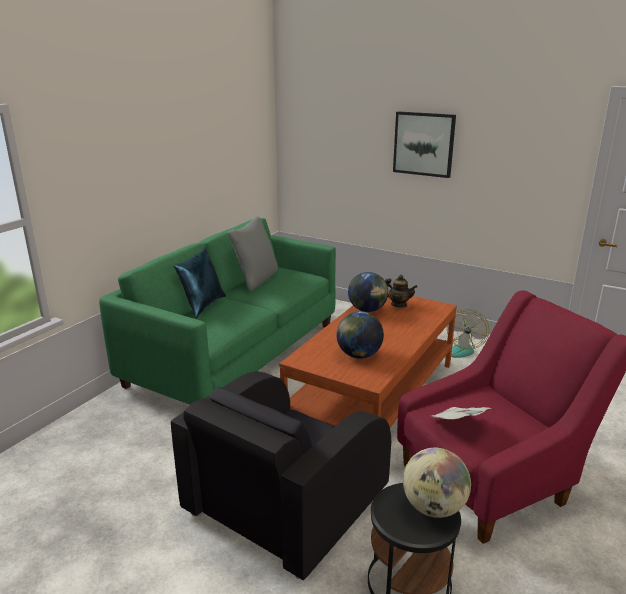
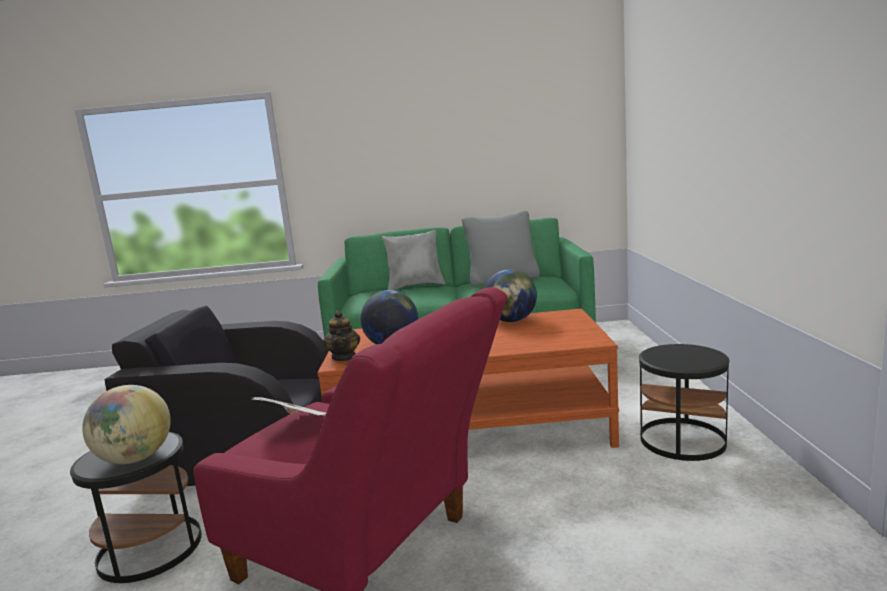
camera: 60 degrees right, 10 degrees down
(203, 305) = (416, 286): blue pillow -> grey pillow
(398, 304) = (554, 325): teapot -> teapot (344, 357)
(424, 144) = (711, 107): picture -> none
(461, 349) = (682, 440): fan -> black side table

